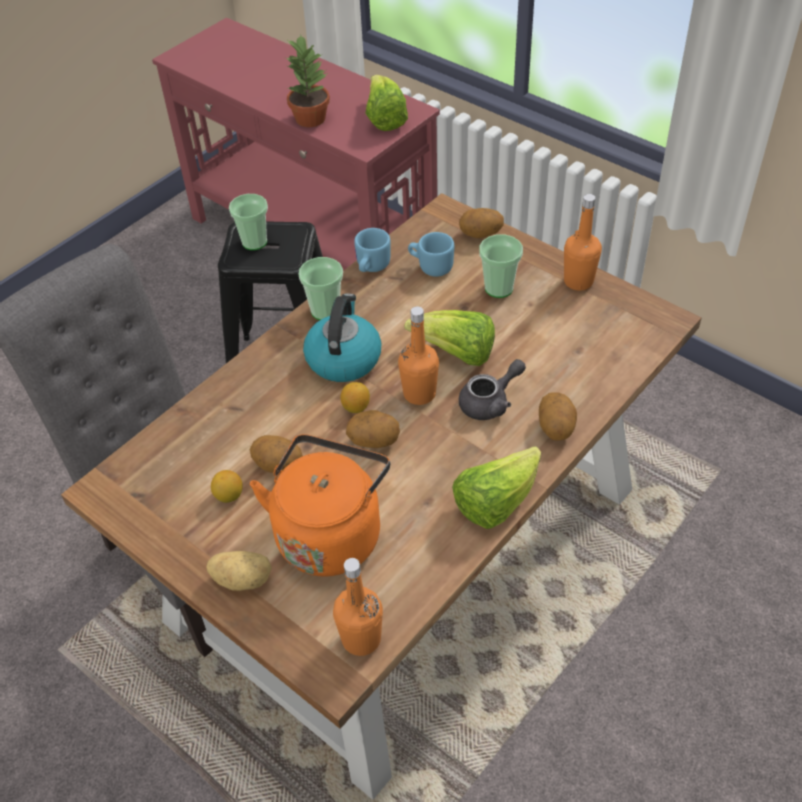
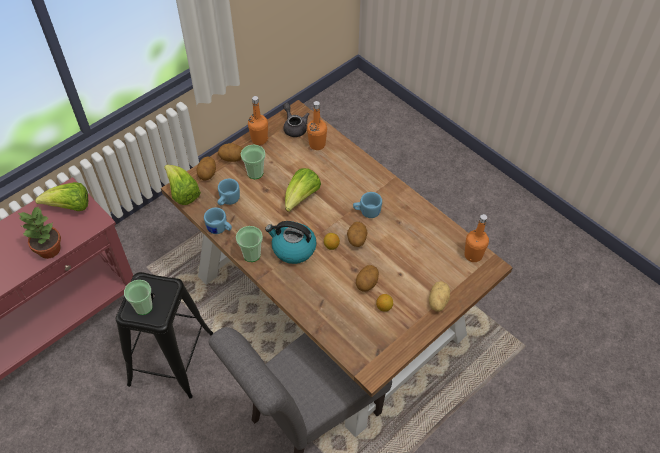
camera: 85 degrees left, 5 degrees up
(330, 532) = (413, 263): orange kettle -> none
(419, 393) = (327, 217): orange bottle -> orange bottle (317, 144)
(443, 449) = (367, 211): none -> blue mug
(490, 402) = (339, 189): grey teapot -> grey teapot (294, 127)
(495, 502) = (402, 196): lettuce -> lettuce (182, 193)
(556, 428) = (360, 166): potato -> potato (232, 158)

